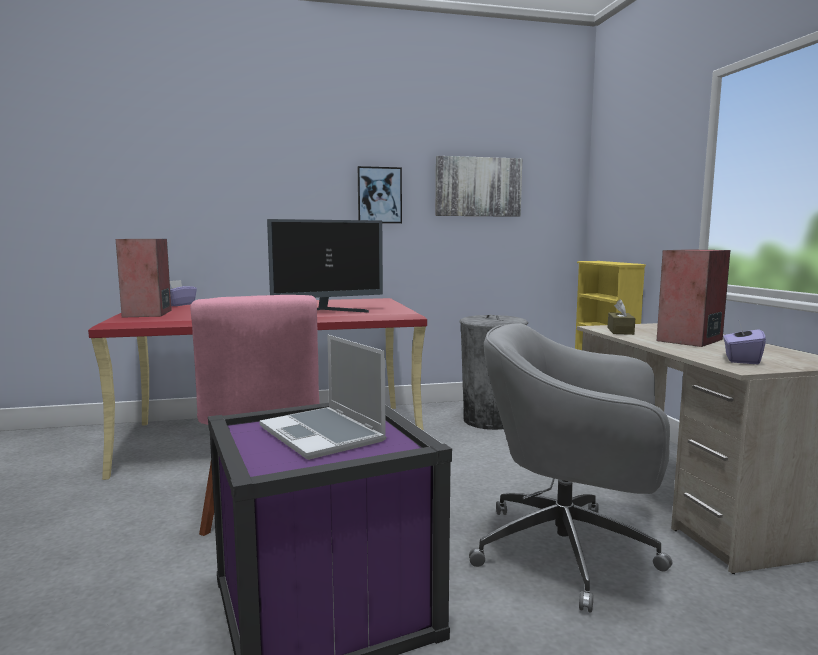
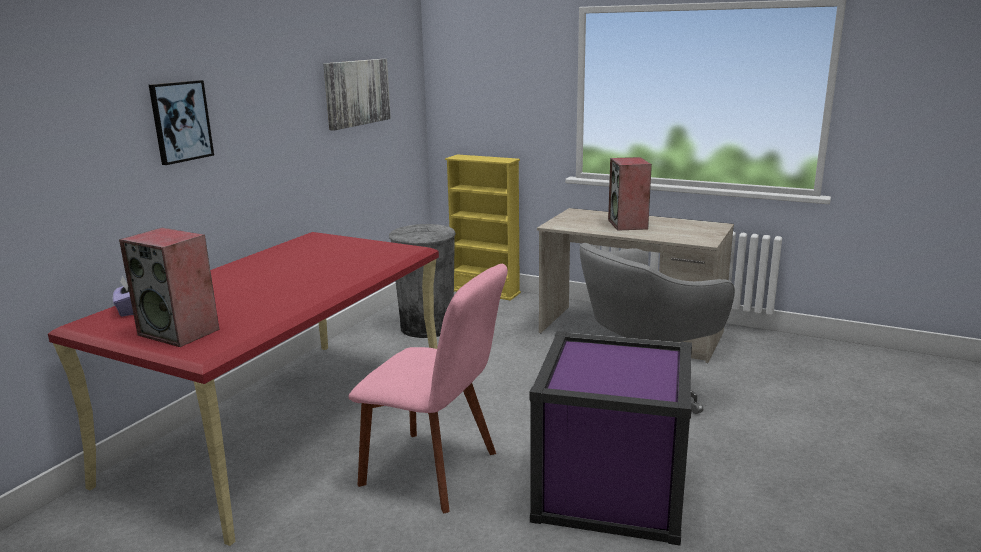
camera: 50 degrees left, 10 degrees up
(324, 435) = (611, 367): laptop -> none
(327, 312) = (354, 268): monitor -> none
(379, 195) = (282, 115): picture -> picture (180, 121)
(620, 331) = (575, 226): brown tissue box -> none
(741, 360) = (688, 235): purple tissue box -> none

